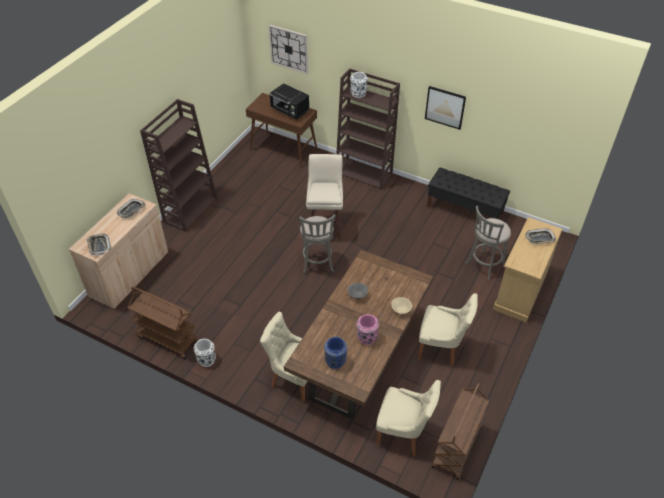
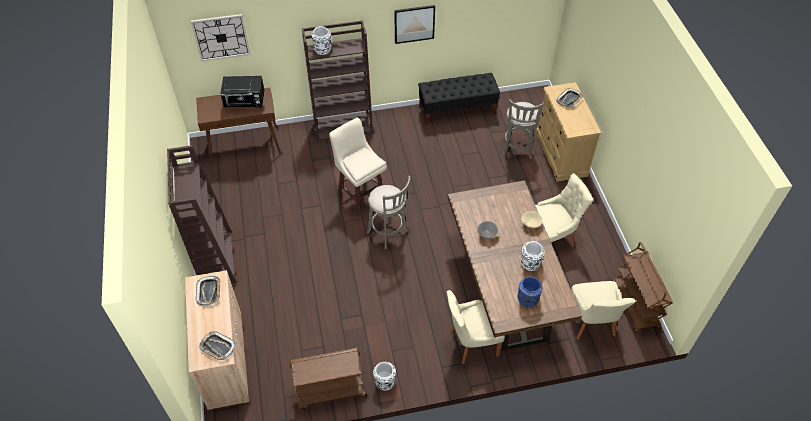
camera: 40 degrees left, 5 degrees up
(366, 337) = (530, 264): pink vase -> white vase
(403, 433) = (592, 323): beige chair -> beige chair turned 105 degrees clockwise

